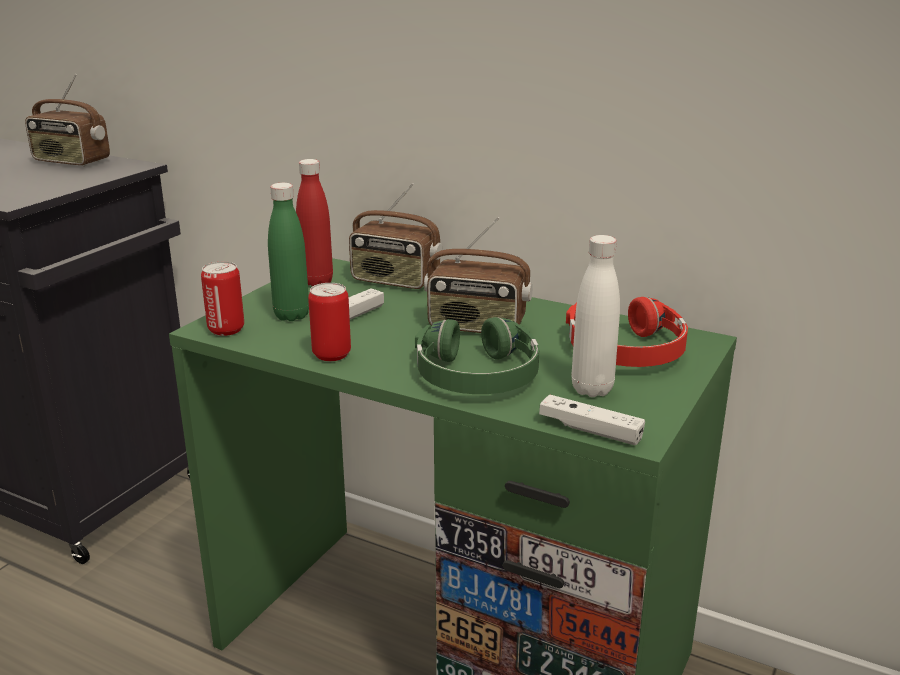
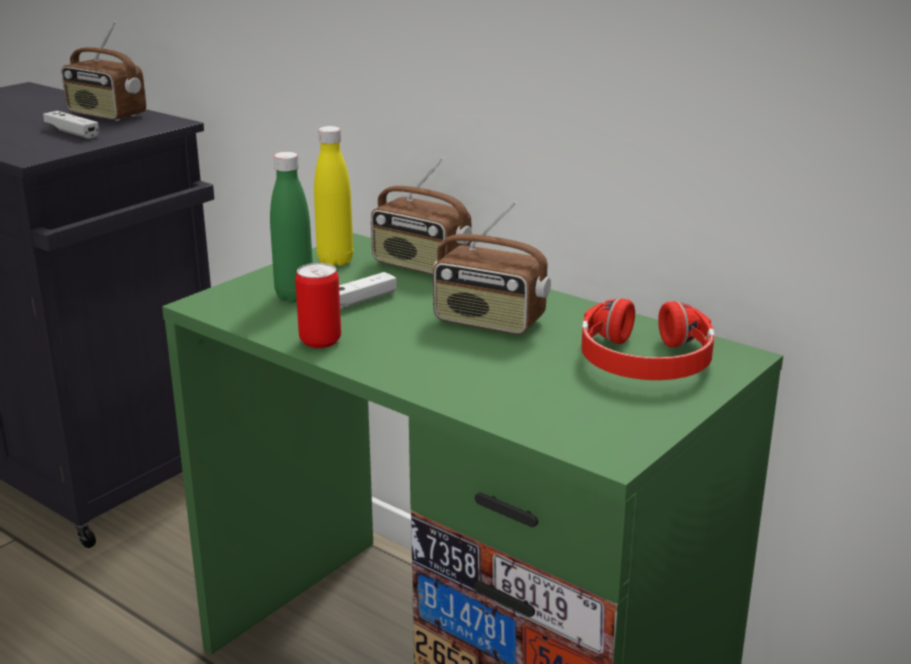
camera: 10 degrees right, 0 degrees up
(226, 329) = (221, 306): can -> none
(316, 282) = (335, 261): red bottle -> yellow bottle
(477, 375) = (467, 375): green headphones -> none
(590, 430) = (564, 444): white game controller -> white game controller (72, 132)
(592, 389) = (586, 400): white bottle -> none

